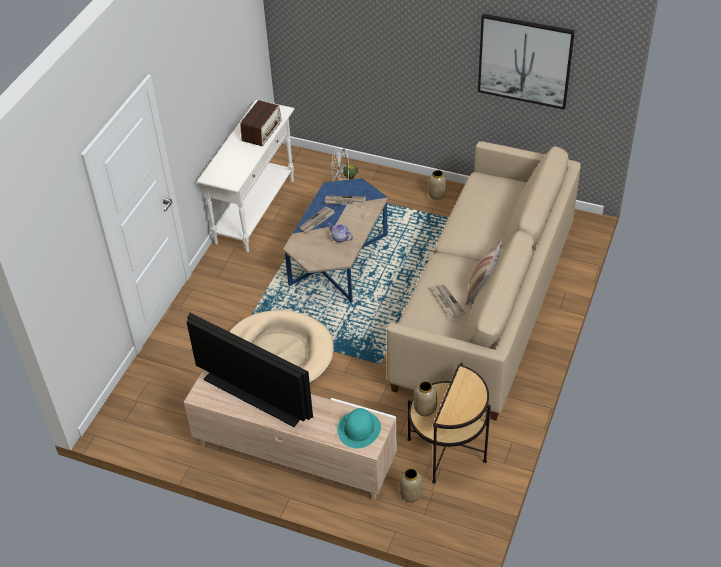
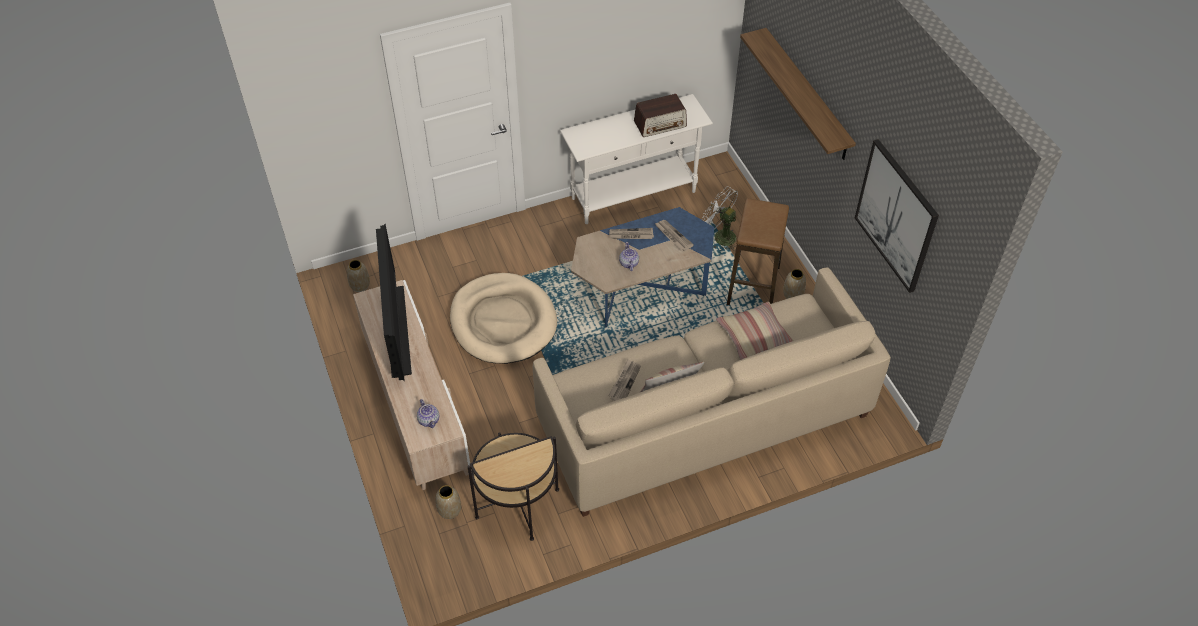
camera: 45 degrees right, 5 degrees up
(359, 429) = (429, 420): turquoise hat -> teapot
(378, 30) = (806, 95): none -> shelf
(407, 207) = (753, 286): none -> stool
(425, 408) = (501, 450): vase -> vase (360, 285)
(482, 216) = (754, 336): none -> pillow

